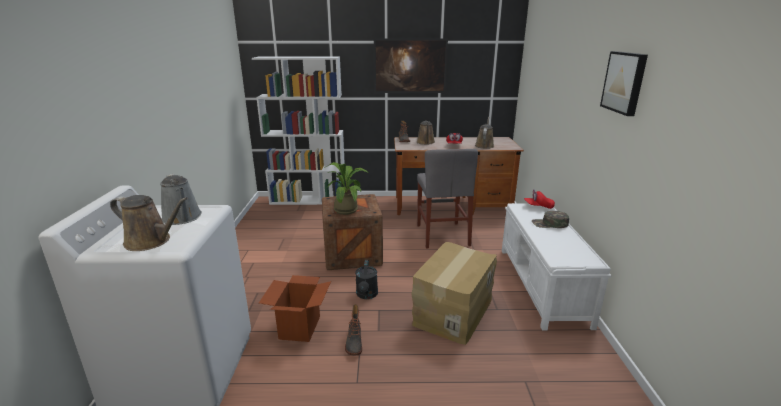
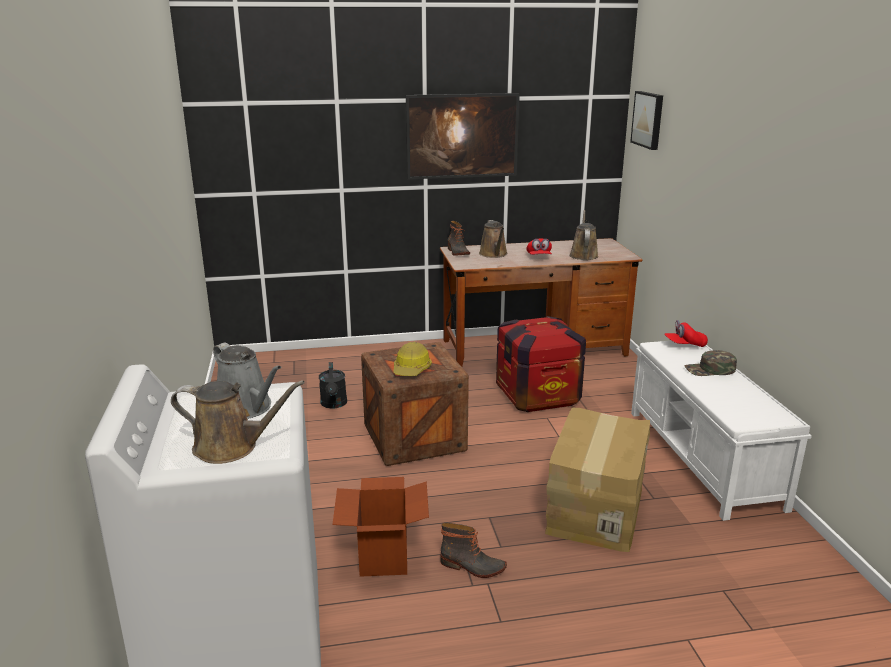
camera: 10 degrees left, 0 degrees up
(309, 200) = (305, 355): white bookcase -> none
(347, 209) = (412, 369): potted plant -> hard hat
(353, 342) = (472, 567): boot -> boot turned 60 degrees counterclockwise
(366, 295) = (462, 497): black watering can -> black watering can (334, 404)
(442, 235) = (537, 396): grey chair -> crate
(625, 82) = (816, 177): picture -> picture (649, 119)

